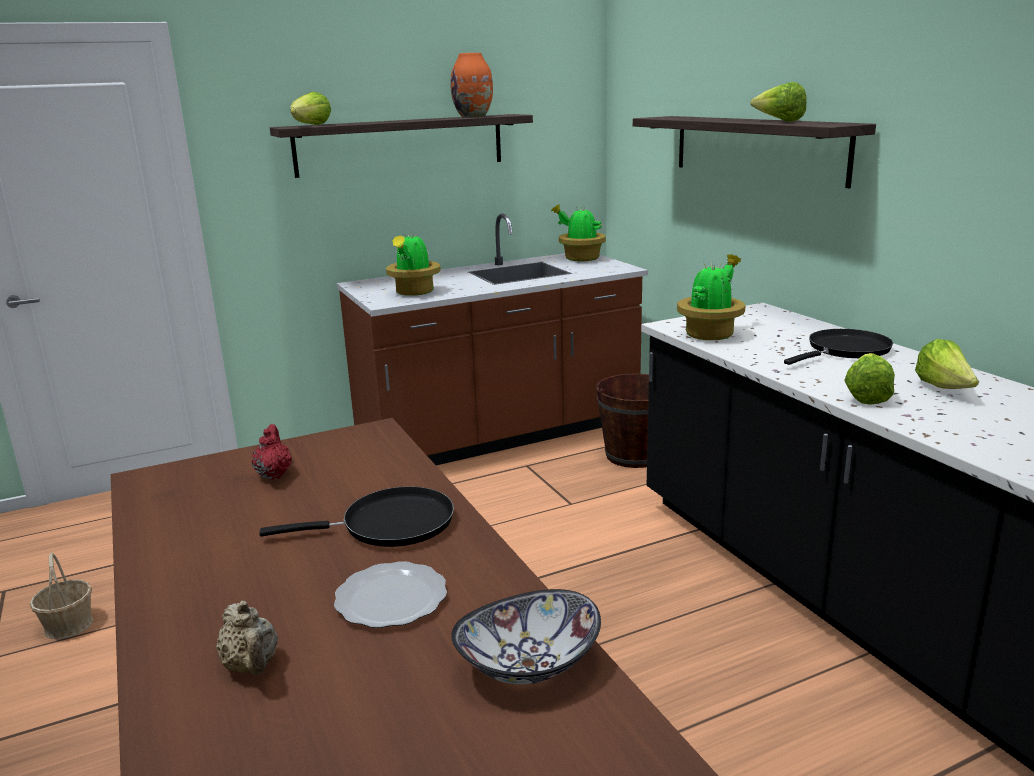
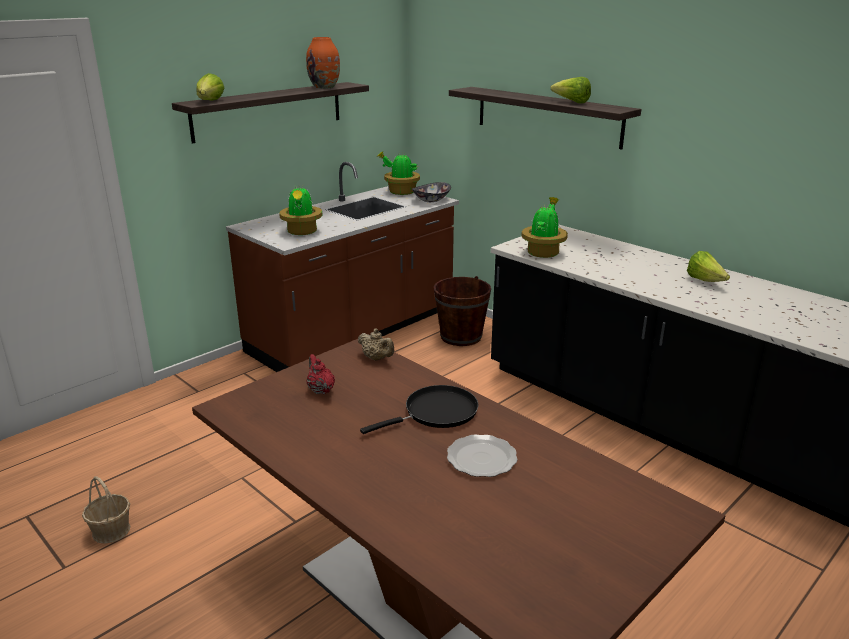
camera: 20 degrees left, 5 degrees up
(252, 666) = (437, 512): beige teapot -> beige teapot (377, 358)
(528, 666) = (592, 480): bowl -> bowl (431, 200)
(845, 350) = (633, 258): black frying pan -> none
(866, 396) = (667, 291): lettuce -> none

